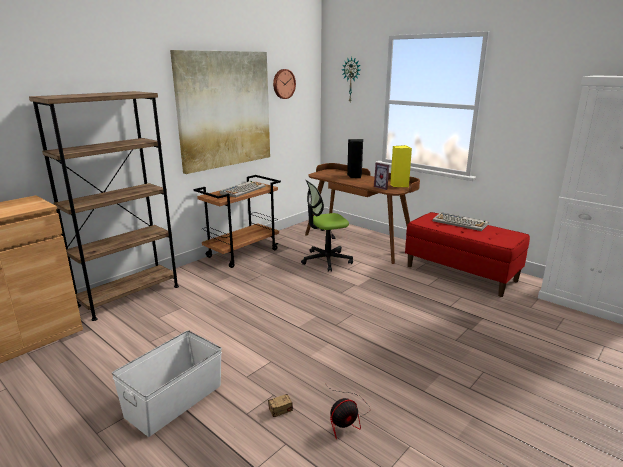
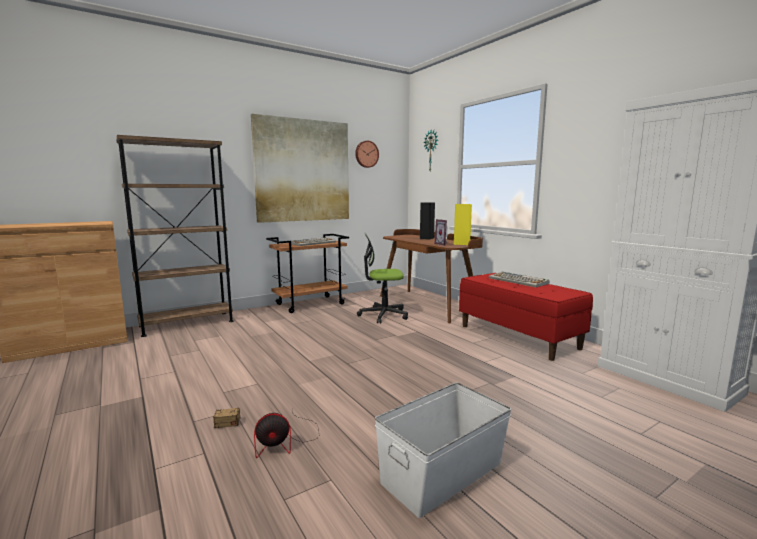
camera: 15 degrees right, 10 degrees down
(173, 400) = (142, 400): white storage box -> white storage box (441, 472)

